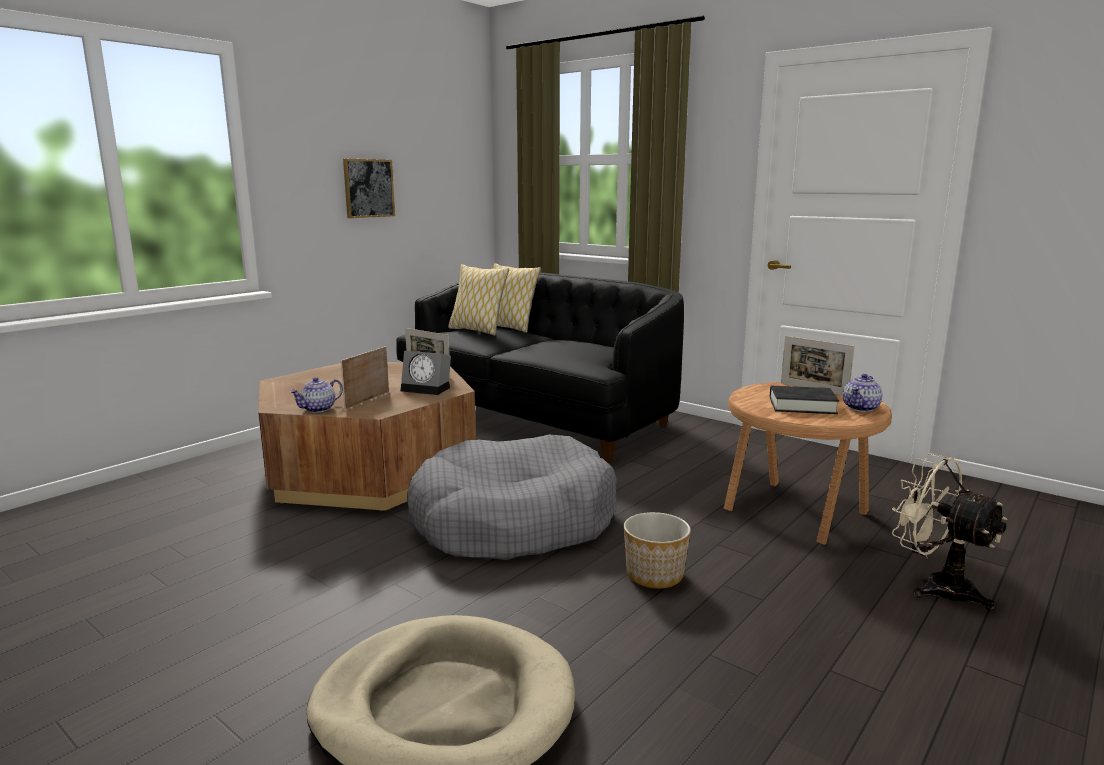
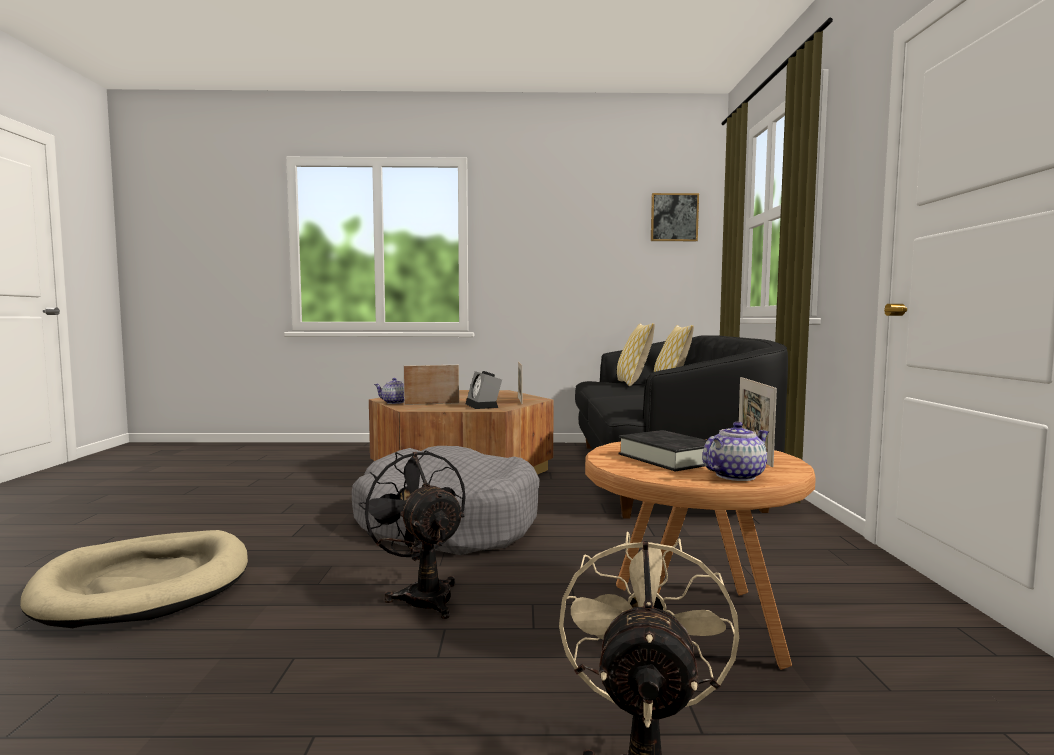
camera: 50 degrees right, 10 degrees down
(368, 188) = (573, 258): picture -> picture (674, 217)
(655, 575) = (422, 595): planter -> black fan
(861, 408) = (734, 476): teapot -> teapot turned 150 degrees clockwise

